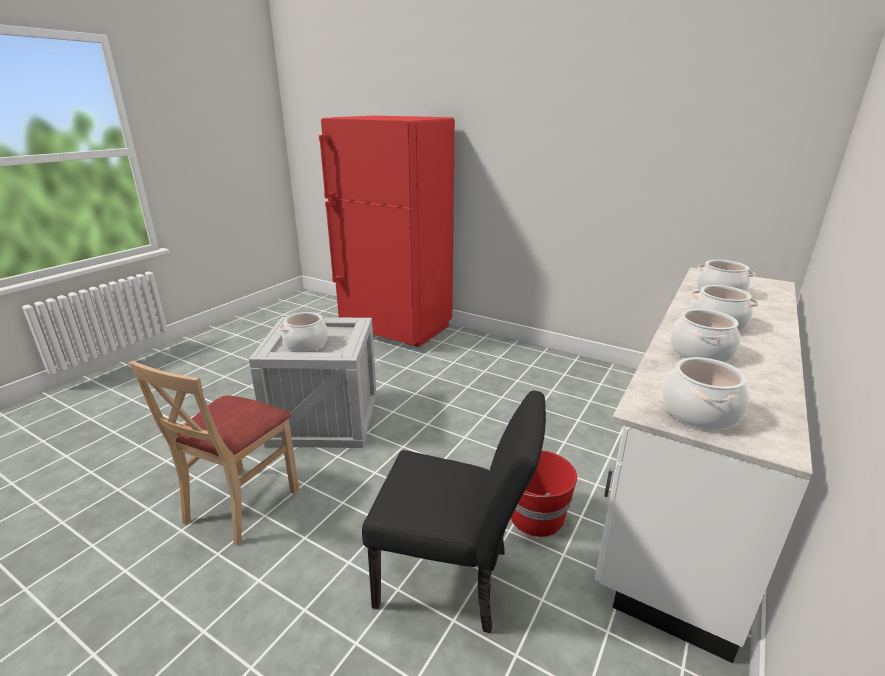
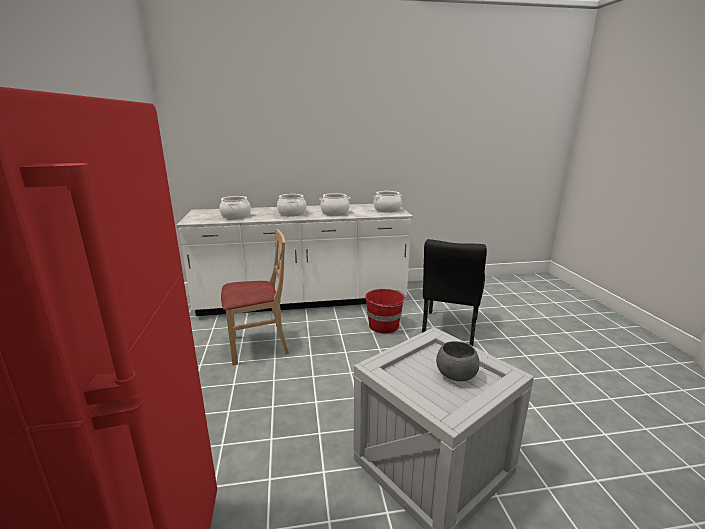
camera: 130 degrees left, 5 degrees down
(241, 504) = (551, 426): beige chair -> beige chair (259, 346)
(306, 344) = (455, 375): cooking pot -> grey bowl
(454, 580) = (448, 330): black chair -> black chair turned 135 degrees counterclockwise

